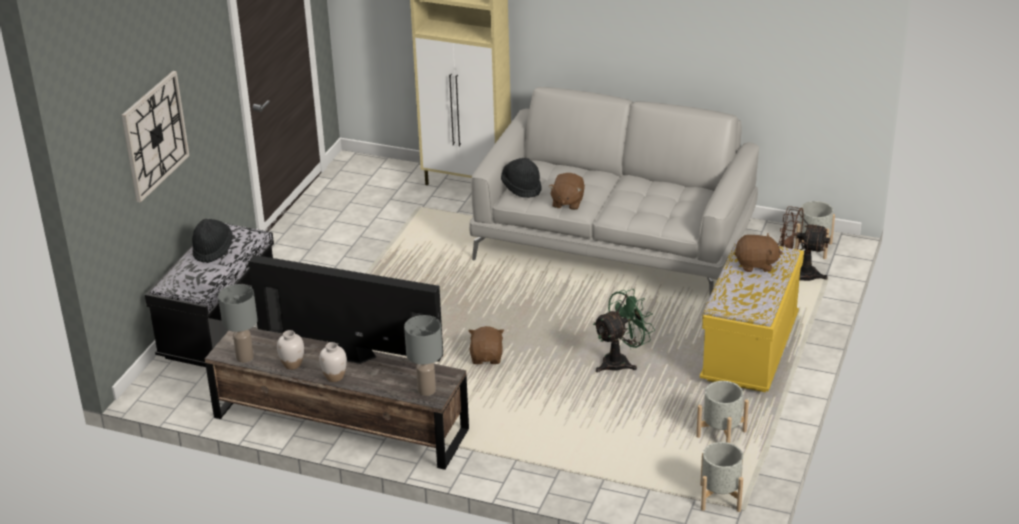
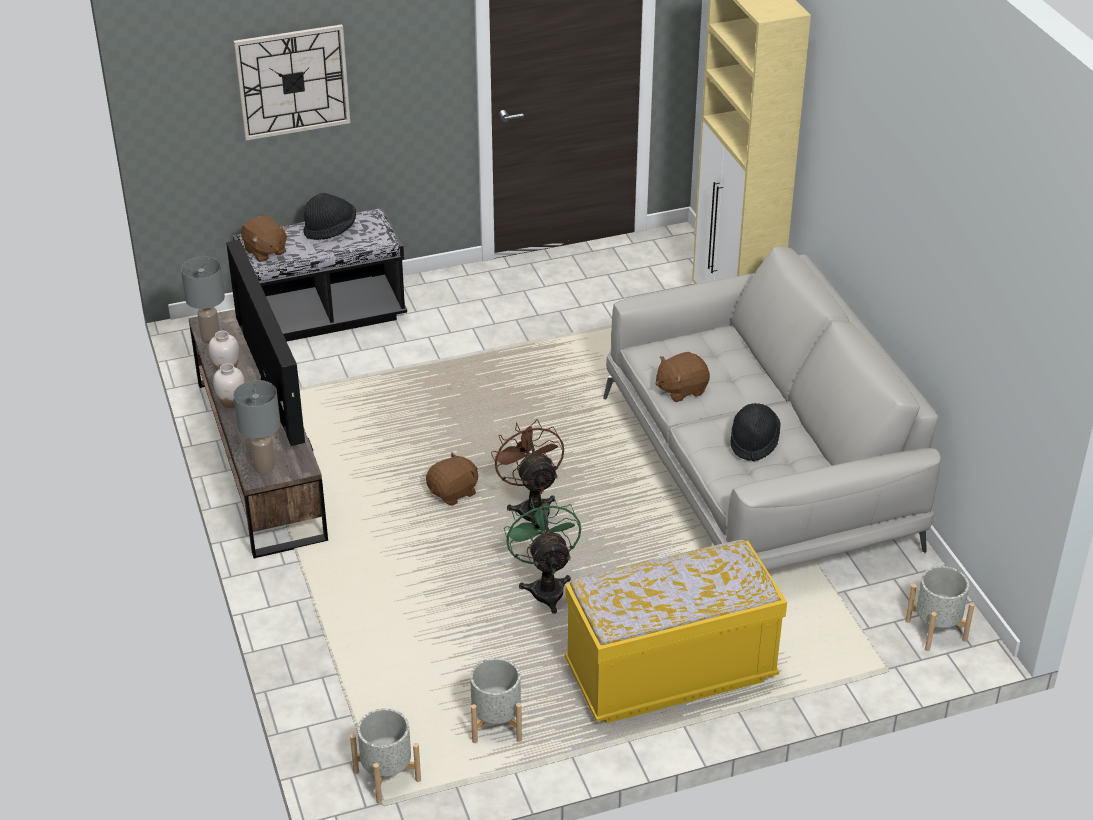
camera: 50 degrees right, 5 degrees up
(521, 188) = (668, 346): black hat -> black hat (753, 442)
(621, 361) = (545, 587): green fan -> green fan turned 120 degrees counterclockwise
(756, 265) = (703, 576): brown plush toy -> brown plush toy (265, 251)
(798, 274) = (867, 643): brown fan -> brown fan (532, 507)

